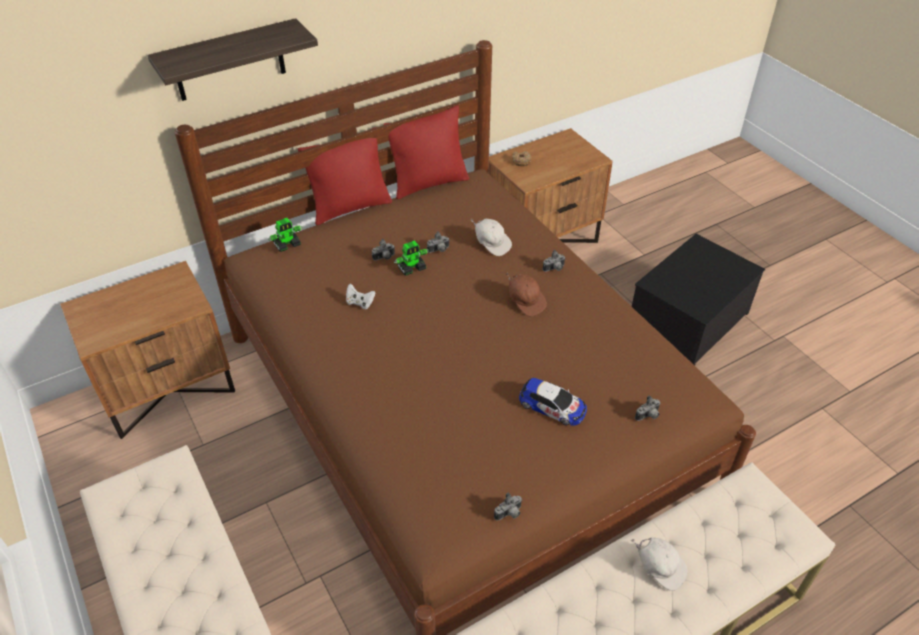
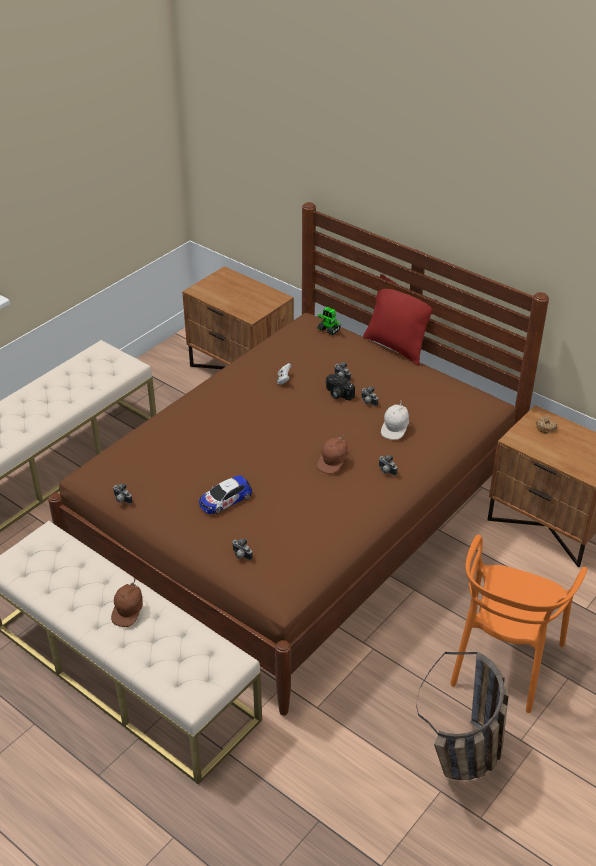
camera: 70 degrees right, 5 degrees down
(229, 61) = (355, 181): shelf -> none
(412, 268) = (337, 394): toy robot -> camera
(429, 183) = (458, 378): red pillow -> none
(552, 406) = (225, 499): toy car -> toy car turned 45 degrees clockwise
(659, 568) = (129, 611): white cap -> brown cap
(689, 321) = (504, 661): storage box -> orange chair
(796, 384) = (464, 765): none -> basket

